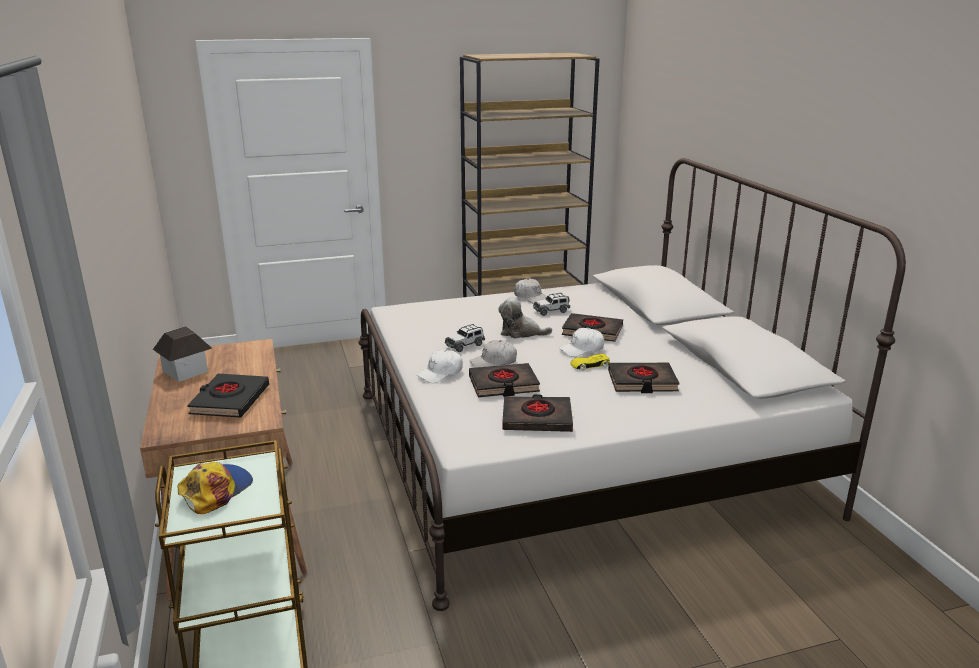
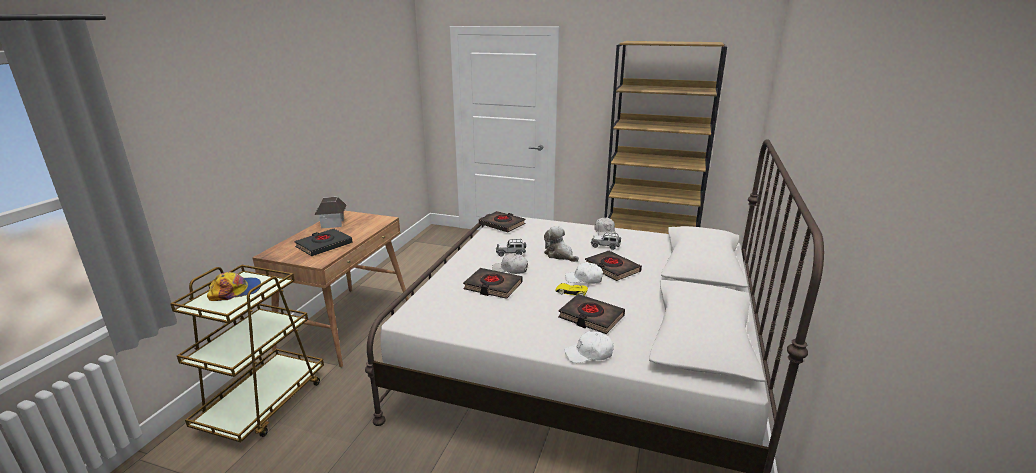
camera: 35 degrees right, 0 degrees up
(440, 373) = (468, 266): white cap -> white cap (589, 354)
(537, 419) = (477, 316): black book -> black book (502, 224)

